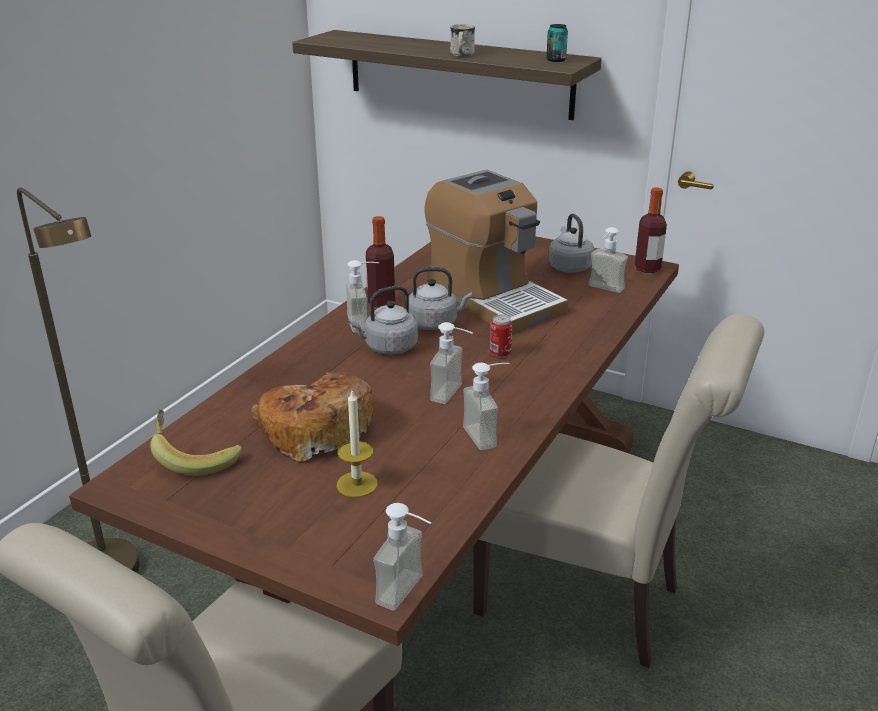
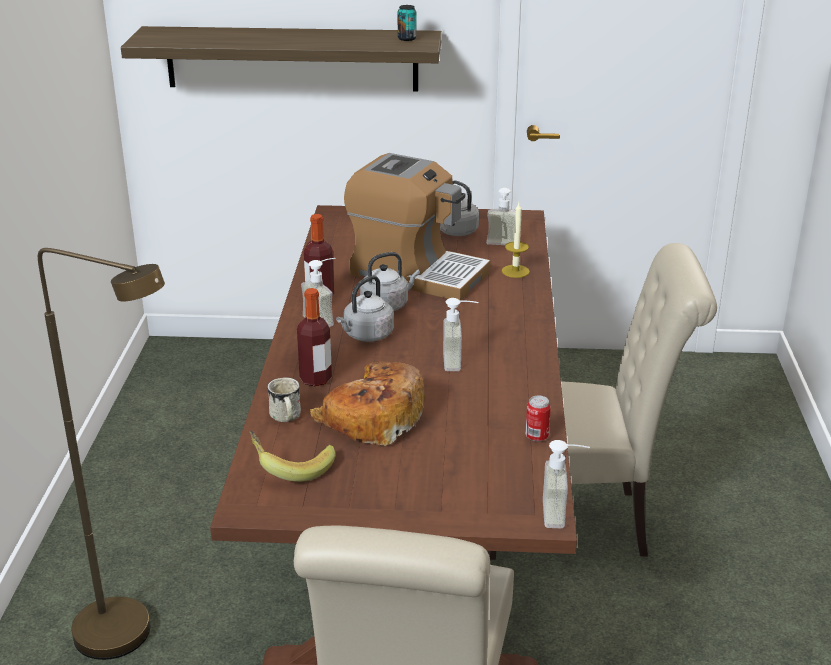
camera: 25 degrees left, 0 degrees up
(357, 484) = (449, 450): candle -> candle (515, 271)
(461, 55) = (314, 43): white mug -> white mug (285, 418)
(488, 435) = (516, 386): soap dispenser -> none
(500, 353) = (466, 319): can -> can (536, 436)
(647, 268) = (522, 219): bottle -> bottle (315, 379)

